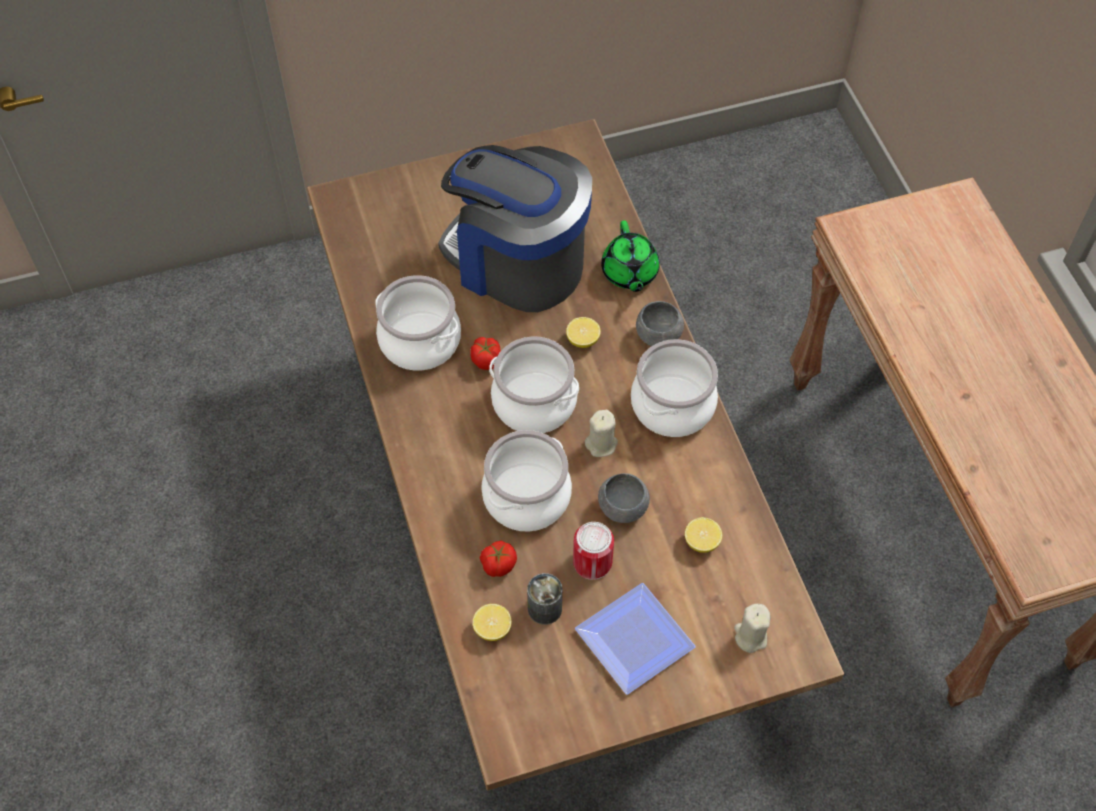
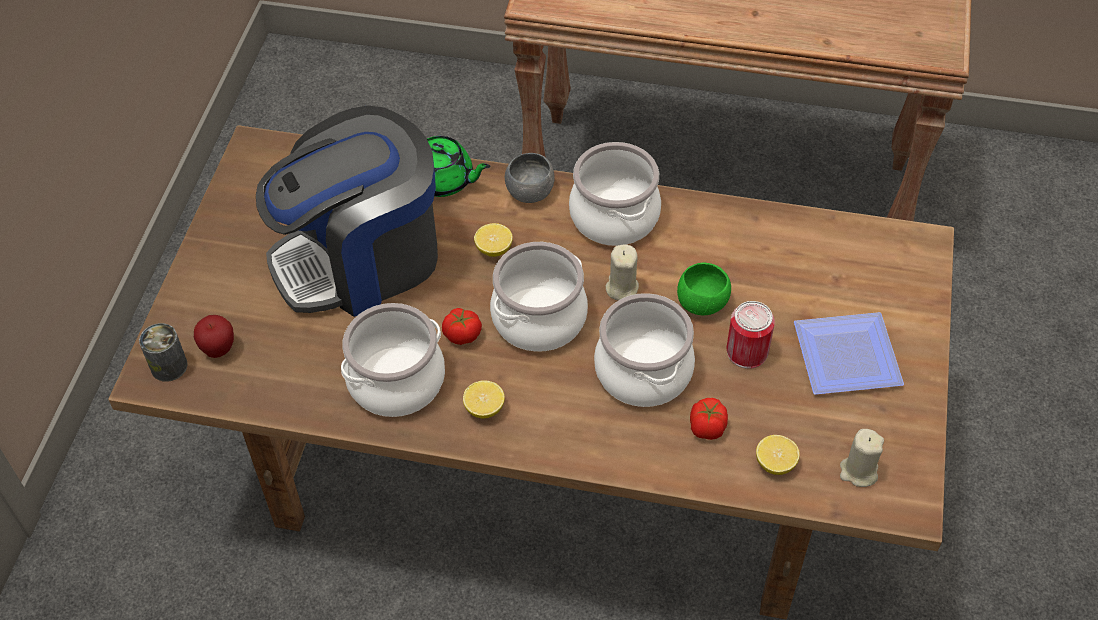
camera: 60 degrees left, 5 degrees down
(383, 223) = (218, 349): none -> apple
(544, 608) = (776, 411): can -> can (169, 366)
(623, 508) = (702, 303): grey bowl -> green bowl
(701, 542) = (772, 262): lemon -> lemon (484, 408)
(750, 636) = (886, 272): beige candle -> beige candle (858, 471)

